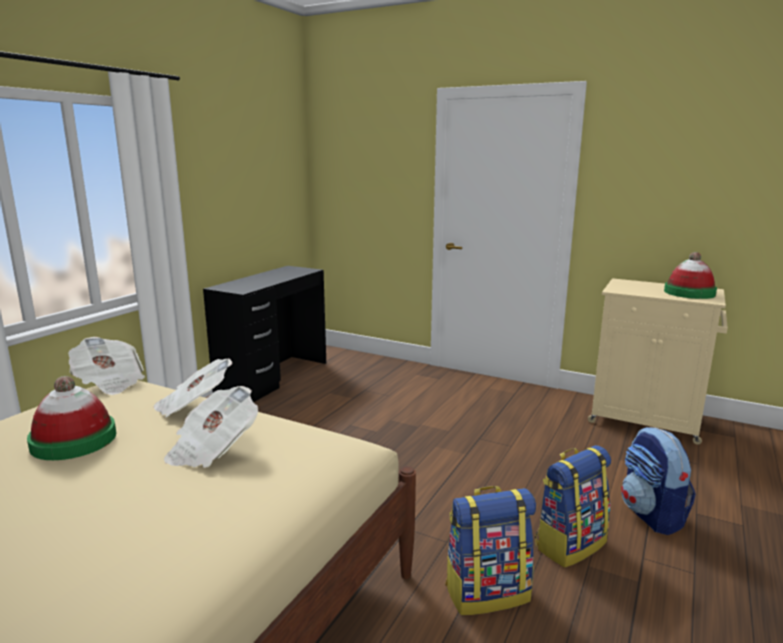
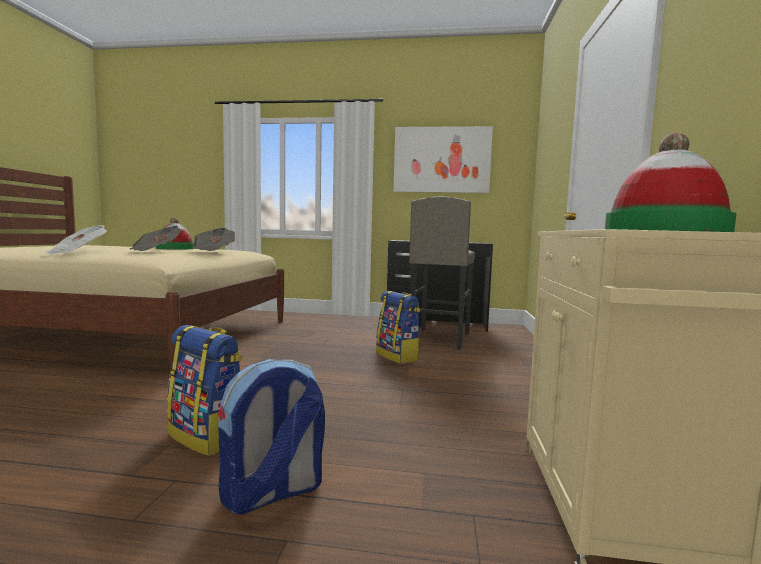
camera: 70 degrees right, 10 degrees down
(109, 382) = (247, 249): newspaper -> newspaper (77, 253)
(238, 168) = (441, 160): none -> picture
(336, 390) = (439, 339): none -> grey stool
(487, 592) = (146, 404): backpack -> backpack (398, 356)

